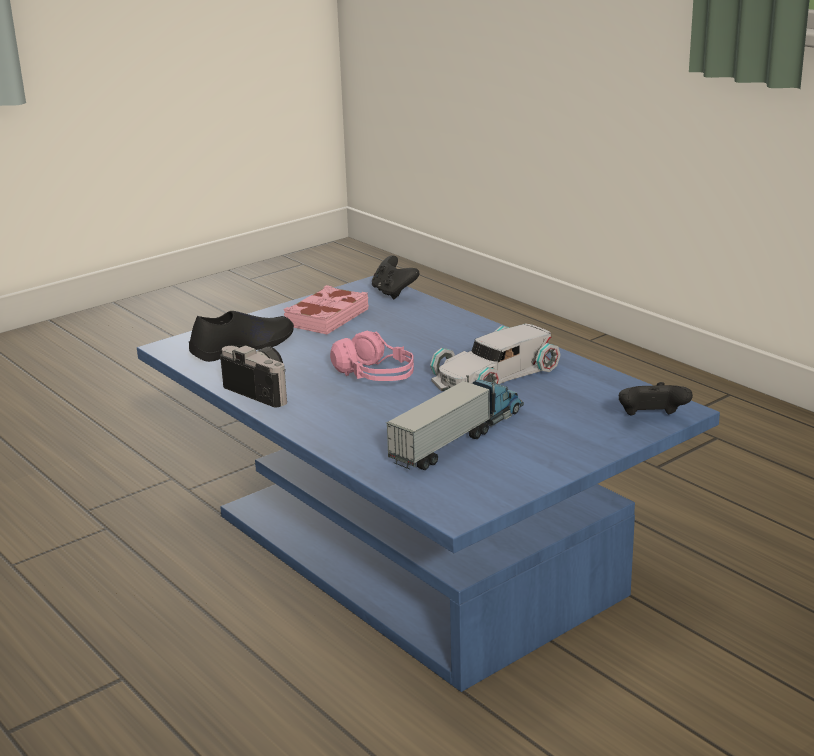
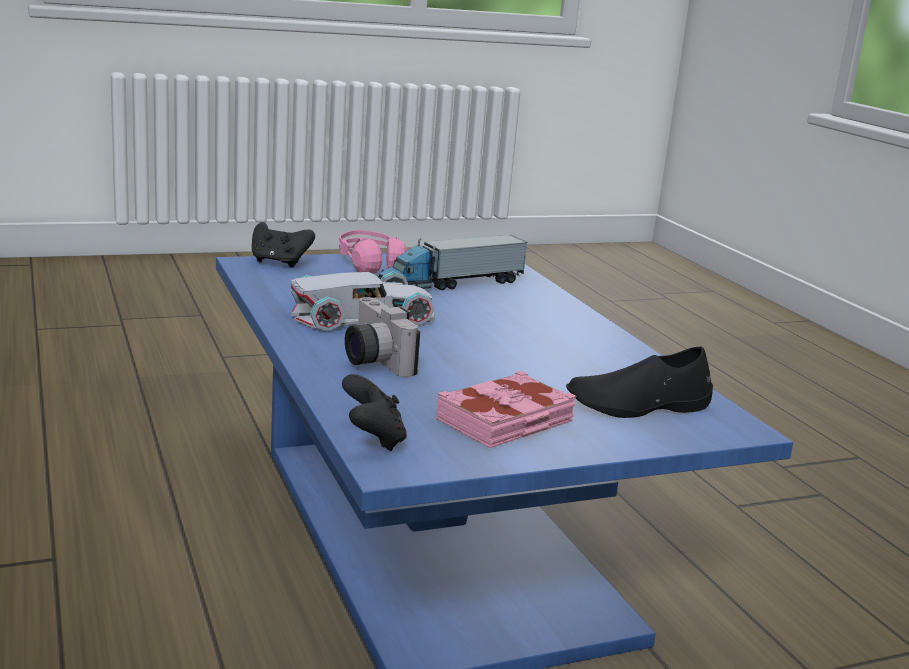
camera: 165 degrees left, 5 degrees down
(264, 389) = (615, 352): camera -> camera (371, 360)
(376, 376) = (487, 339): pink headphones -> pink headphones (370, 265)

